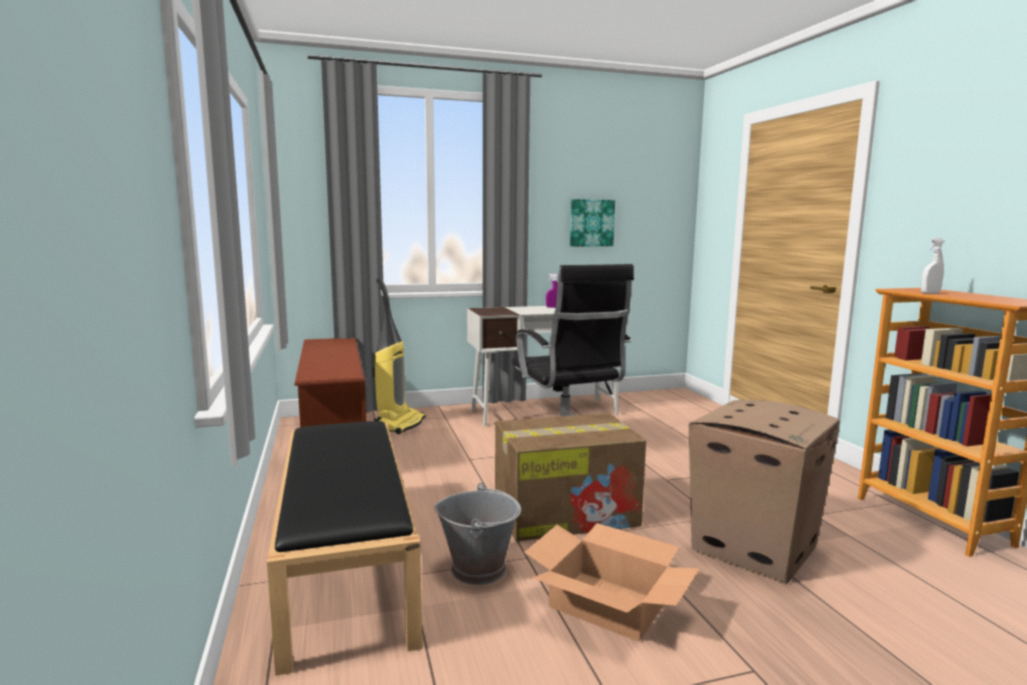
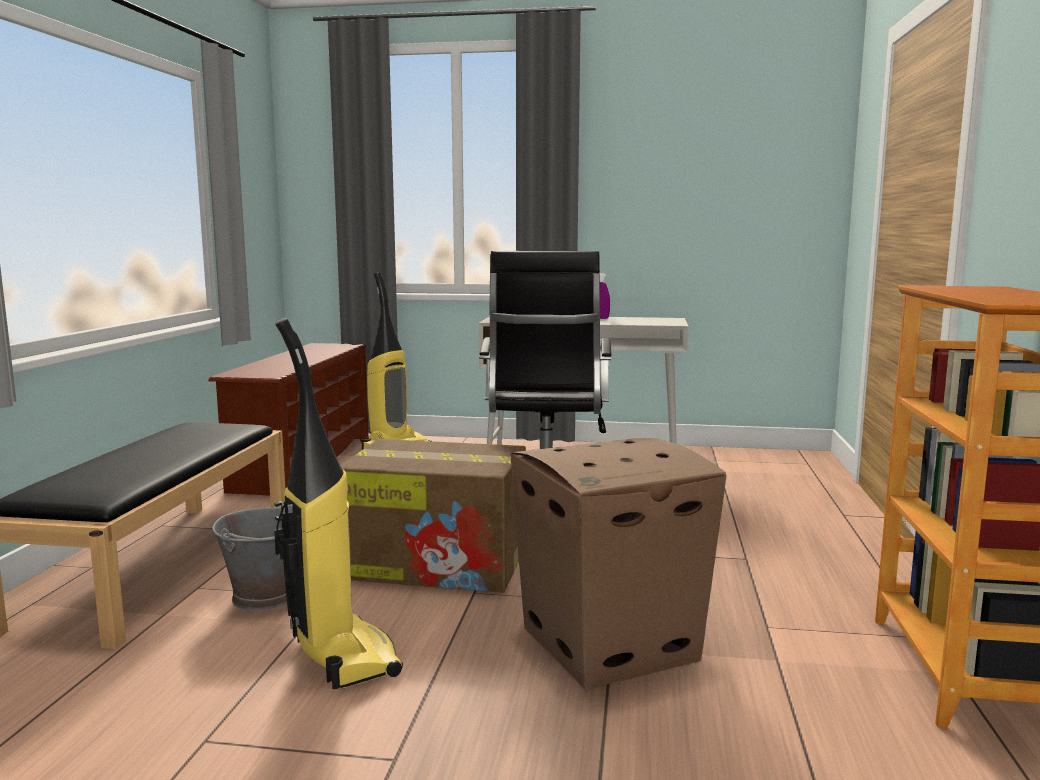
camera: 25 degrees right, 0 degrees up
(591, 223) = (676, 205): picture -> none
(607, 603) = (342, 656): cardboard box -> vacuum cleaner
(930, 293) = (952, 290): white spray bottle -> none

